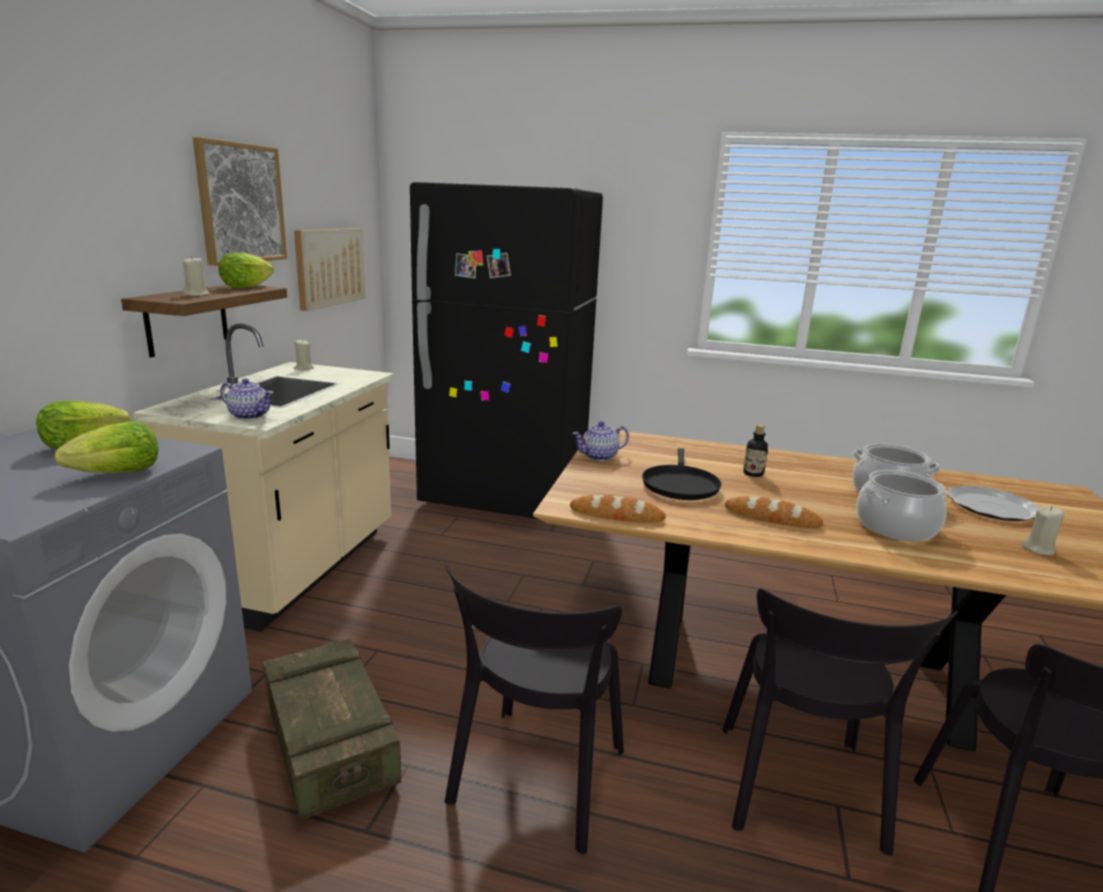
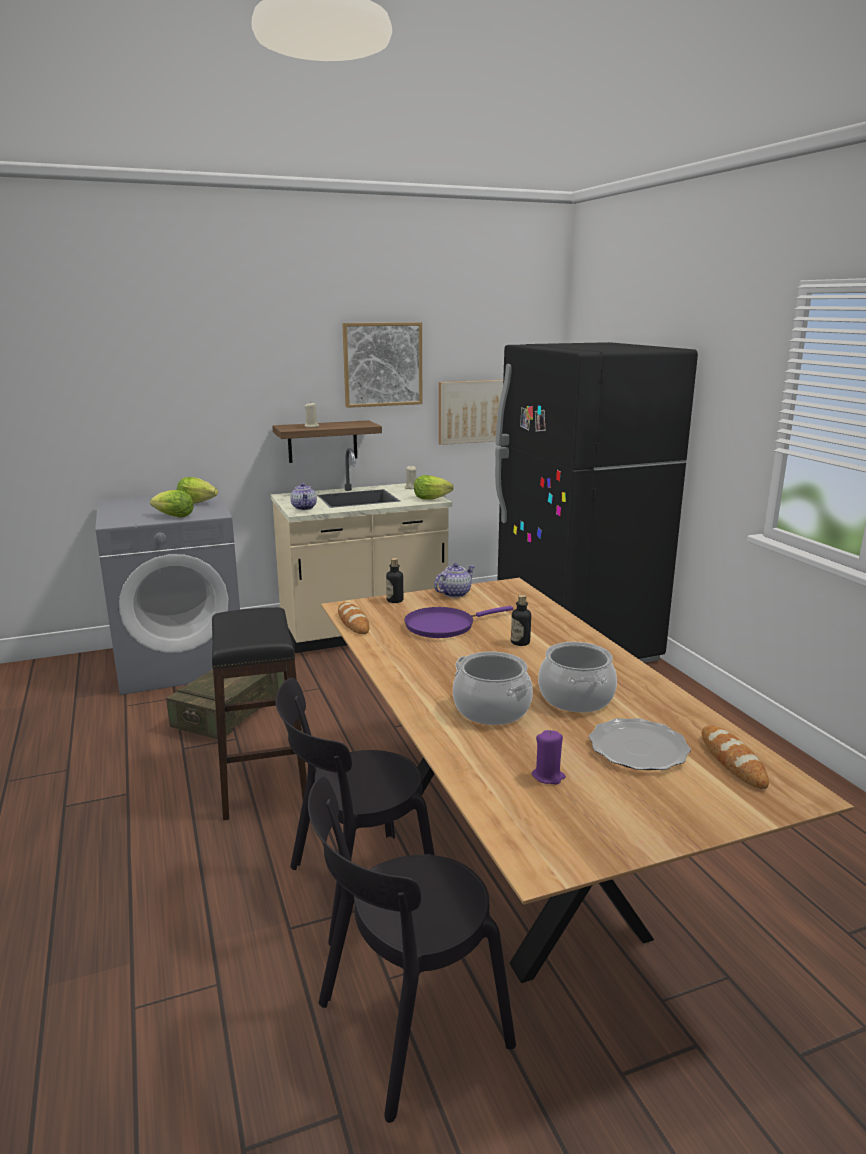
camera: 55 degrees right, 0 degrees up
(246, 287) = (359, 423): lettuce -> lettuce (431, 498)
(535, 782) = (262, 781): black chair -> black stool
(580, 481) = (395, 600): none -> bottle
(599, 456) = (454, 593): teapot -> teapot turned 105 degrees clockwise
(679, 485) = (443, 626): black frying pan -> purple frying pan
(771, 517) = (430, 664): bread -> bread (732, 761)
(1038, 549) = (548, 776): beige candle -> purple candle

